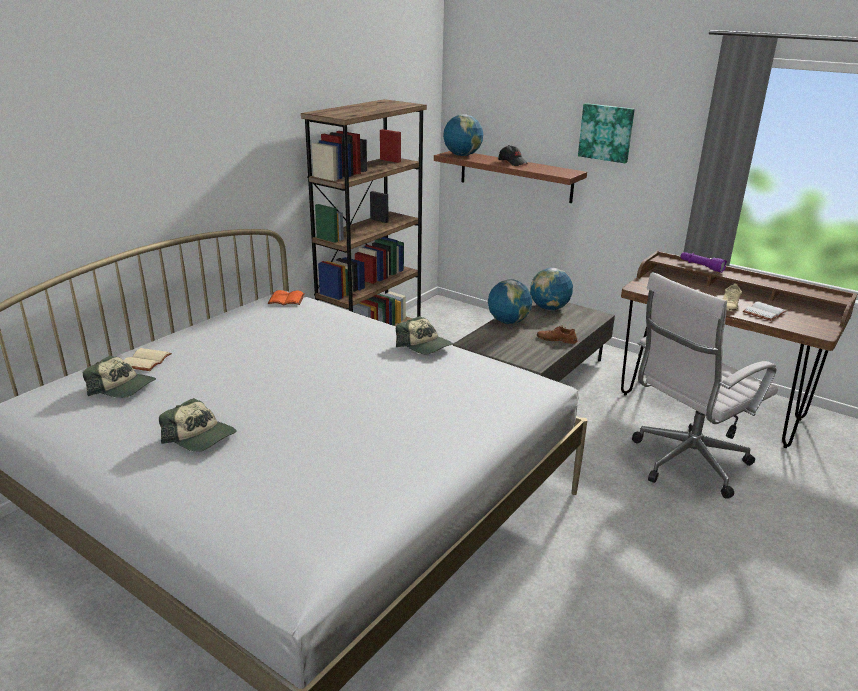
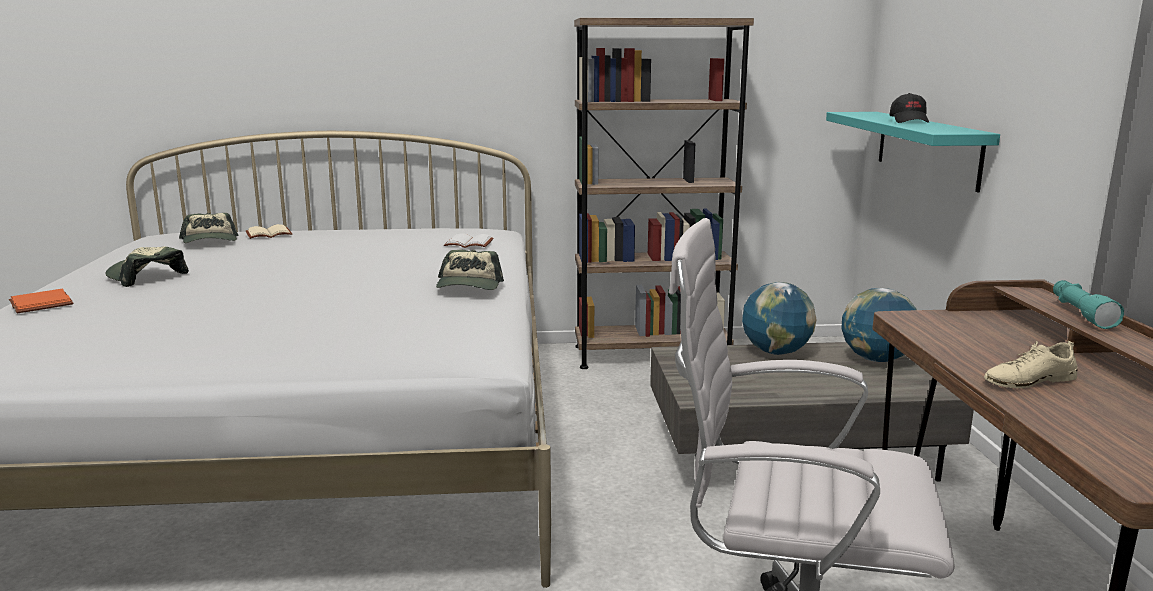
camera: 50 degrees right, 10 degrees down
(200, 437) = (145, 277): cap -> cap turned 135 degrees clockwise
(285, 300) = (475, 230): orange book -> orange book (39, 304)
(462, 155) = (864, 114): globe -> none
(515, 176) = (927, 148): brown shelf -> turquoise shelf
(556, 339) = (796, 389): brown shoe -> none
(606, 132) = (1027, 58): picture -> none
(701, 266) = (1080, 313): purple flashlight -> turquoise flashlight
(763, 312) = (1080, 410): white book -> white book (470, 243)

